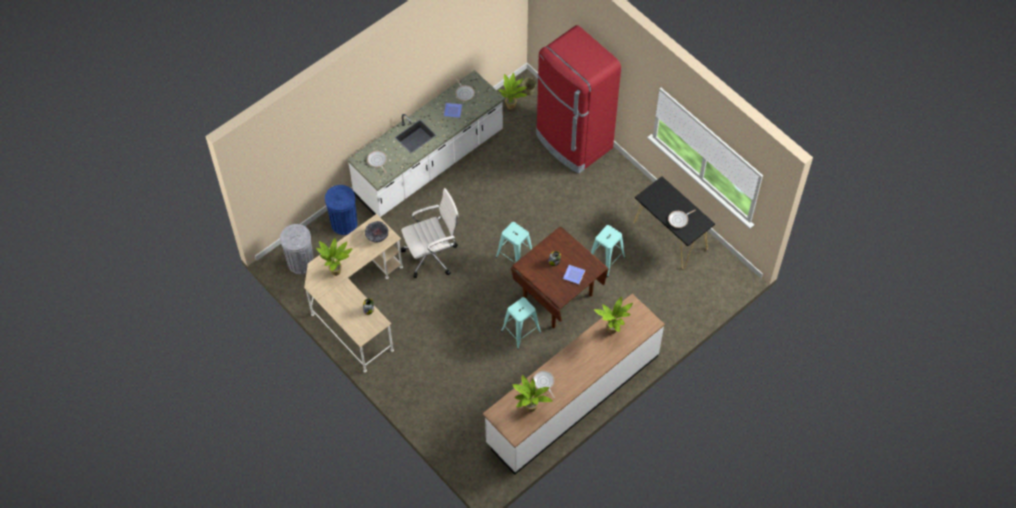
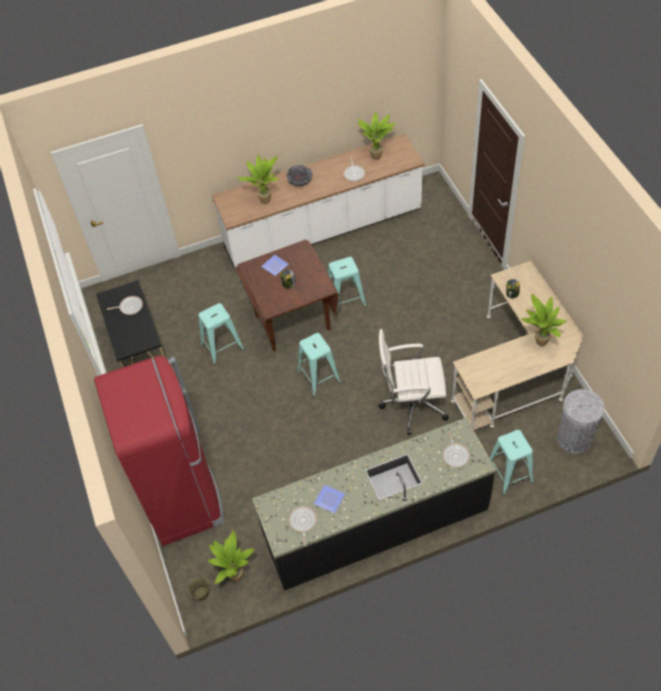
camera: 155 degrees left, 5 degrees down
(344, 223) = (509, 473): blue trash can -> turquoise stool
(377, 236) = (481, 371): bowl -> bowl (300, 182)
(429, 164) = (376, 523): white counter -> black counter

